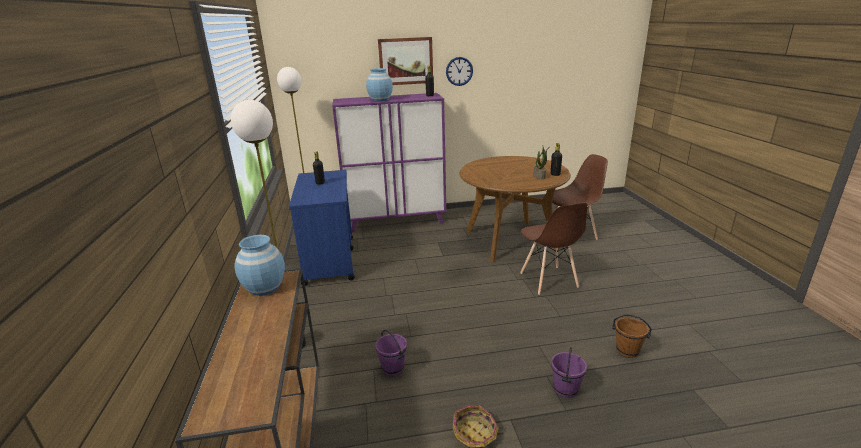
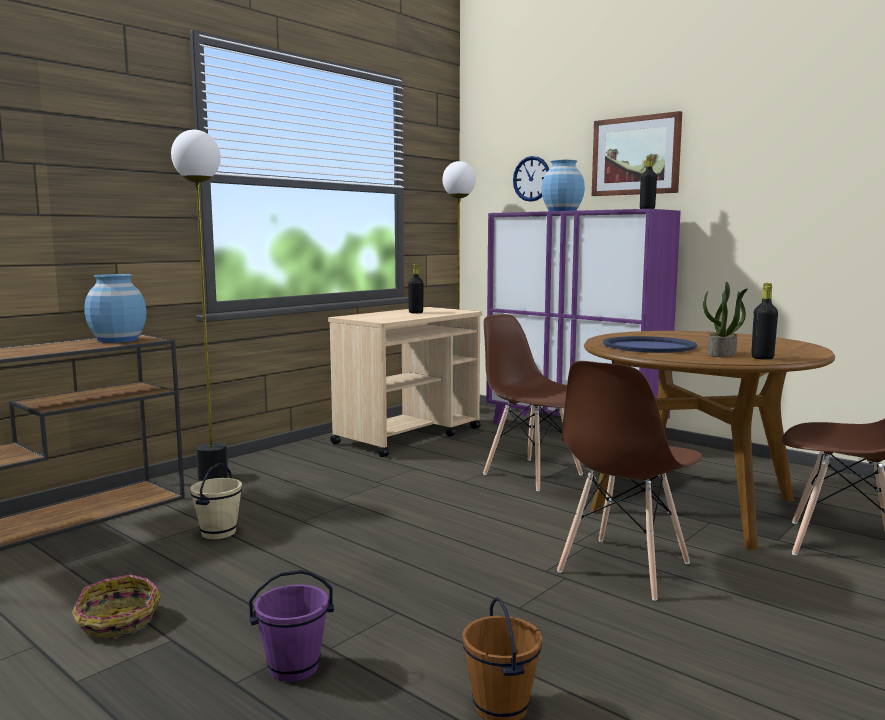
camera: 50 degrees right, 15 degrees down
(330, 259) = (409, 435): blue cart -> beige cart
(393, 368) = (219, 533): purple bucket -> beige bucket
(434, 254) = (532, 474): none -> brown chair
(459, 71) = (729, 172): wall clock -> wall clock (531, 178)
(505, 179) = (649, 346): none -> blue tray

